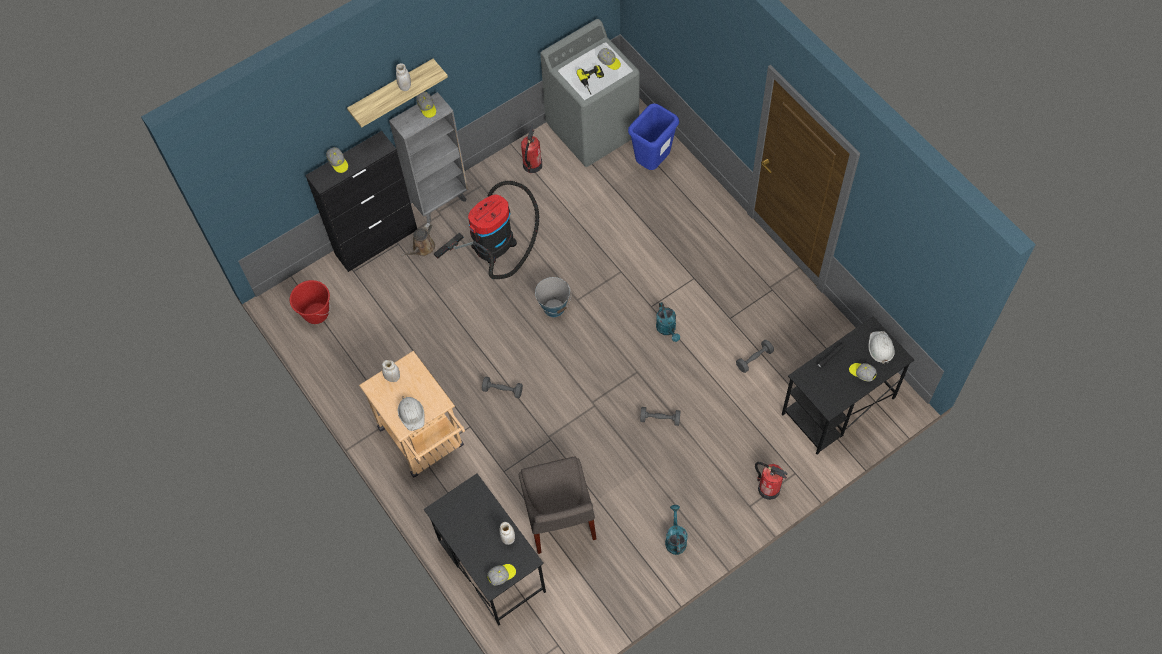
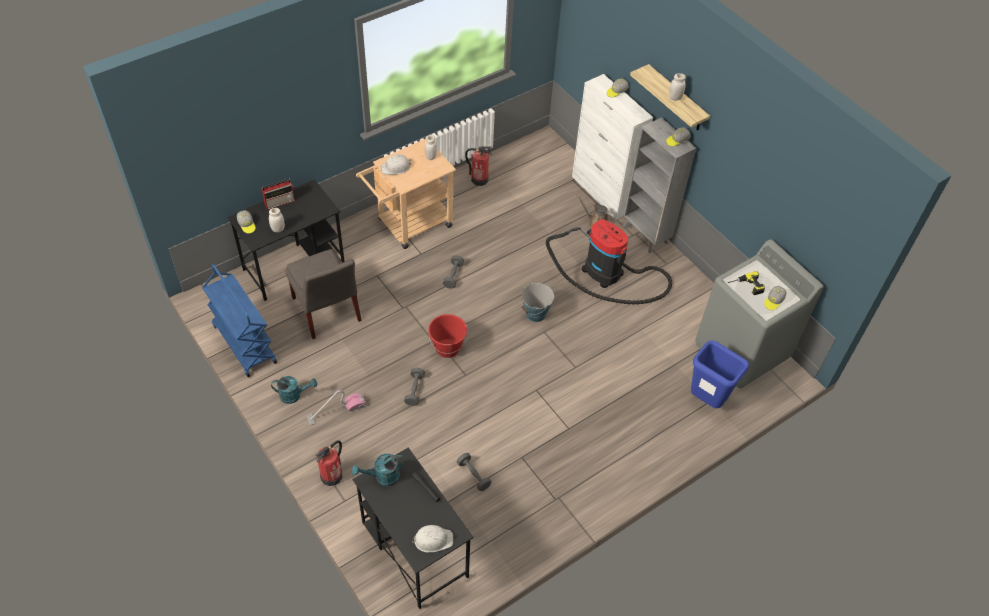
camera: 85 degrees right, 10 degrees down
(316, 313) = (532, 158): red bucket -> red bucket (447, 348)
(377, 241) = (602, 193): black cabinet -> white cabinet
(462, 542) = (280, 201): none -> radio
(532, 165) = (693, 301): fire extinguisher -> fire extinguisher (479, 179)
(559, 519) = (327, 312): grey chair -> grey chair turned 105 degrees counterclockwise
(609, 604) = (244, 343): none -> blue cart
(667, 329) = (510, 402): turquoise watering can -> turquoise watering can (382, 477)
(691, 493) = (336, 411): none -> vacuum cleaner
(862, 373) = (403, 517): cap -> none

